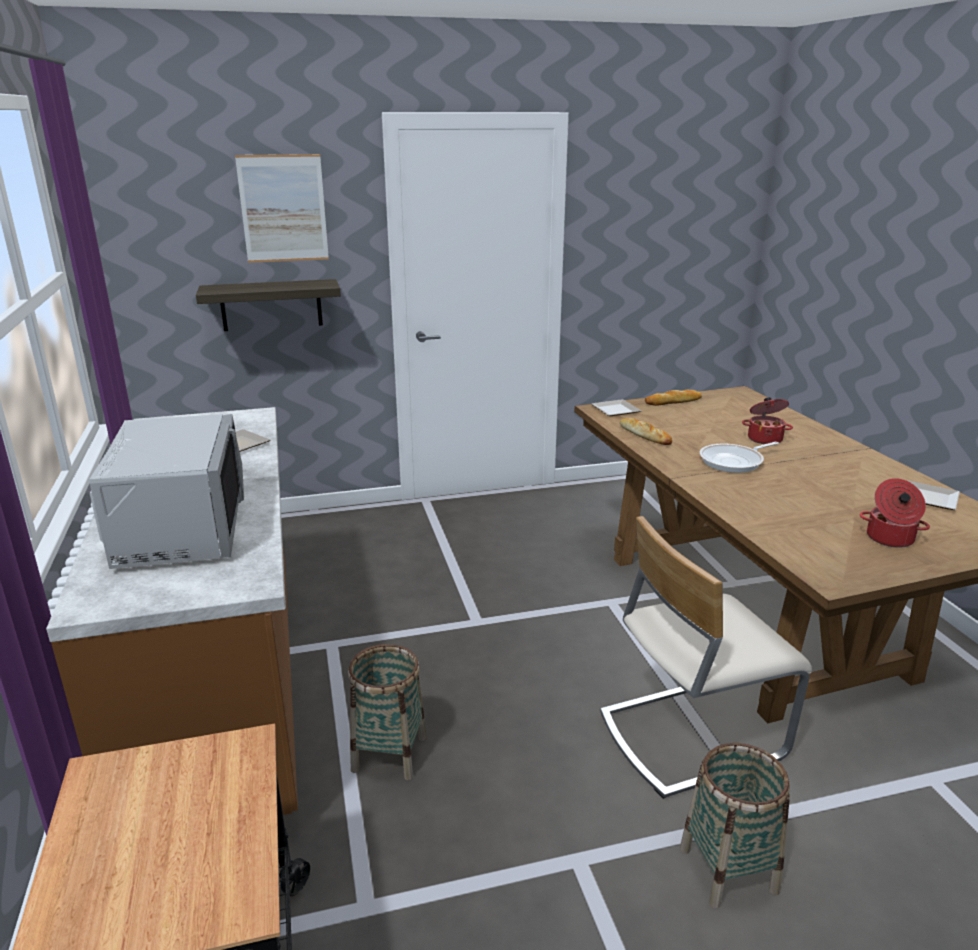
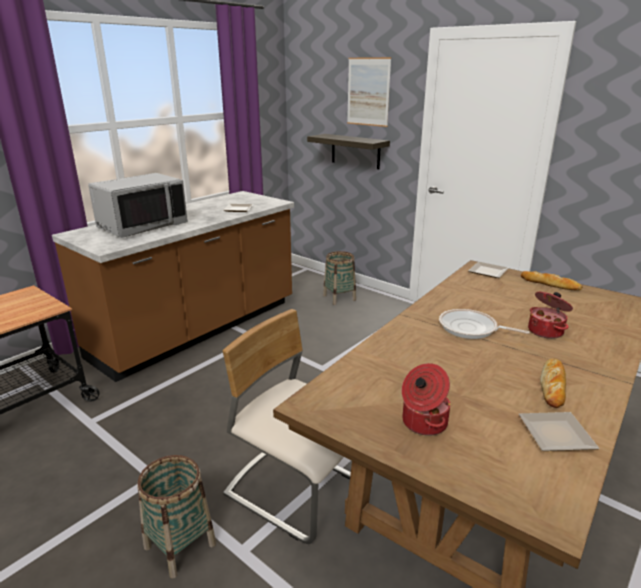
camera: 55 degrees right, 0 degrees up
(389, 753) = (190, 387): basket -> basket (339, 298)
(645, 435) = (460, 290): bread -> bread (553, 385)

